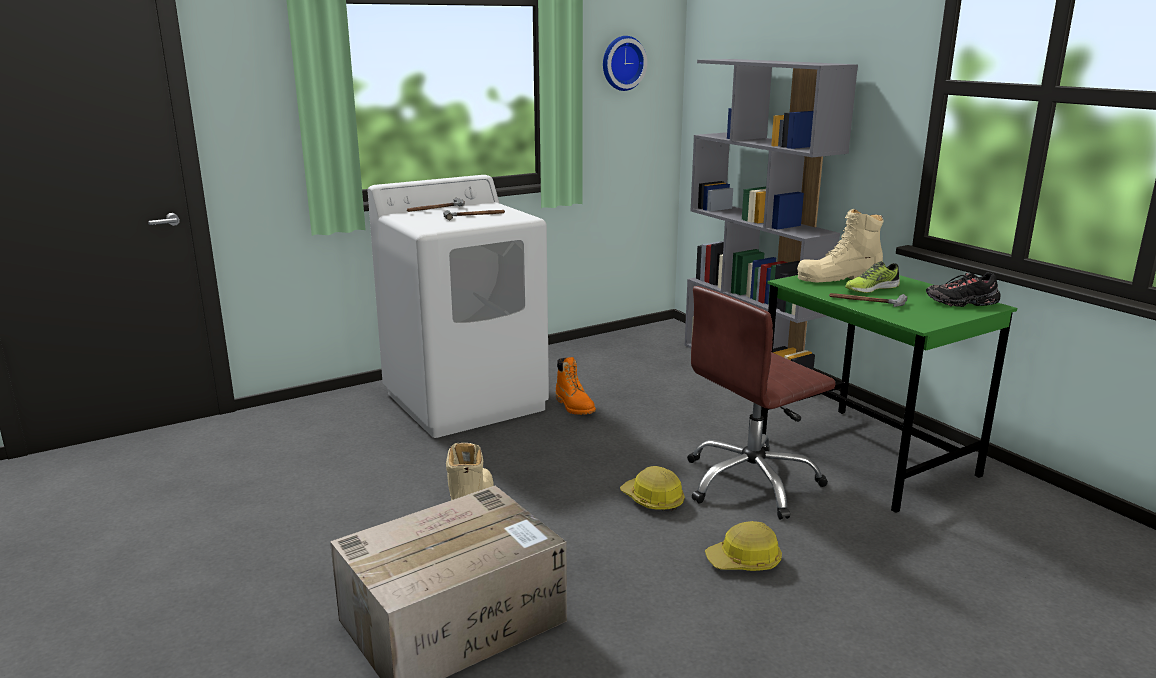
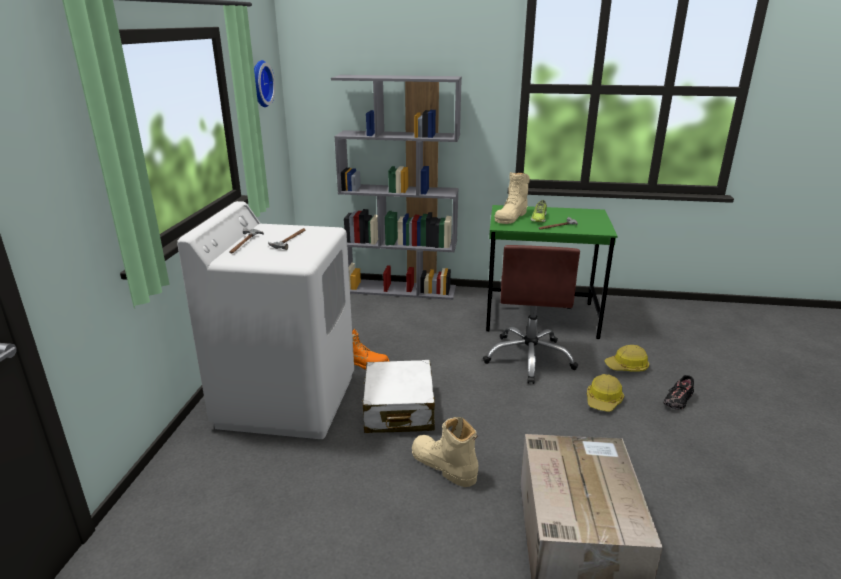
camera: 50 degrees left, 5 degrees up
(528, 451) = (399, 409): none -> white suitcase
(652, 500) = (513, 396): hard hat -> hard hat (627, 367)
(962, 303) = (585, 214): black shoe -> black shoe (678, 401)

